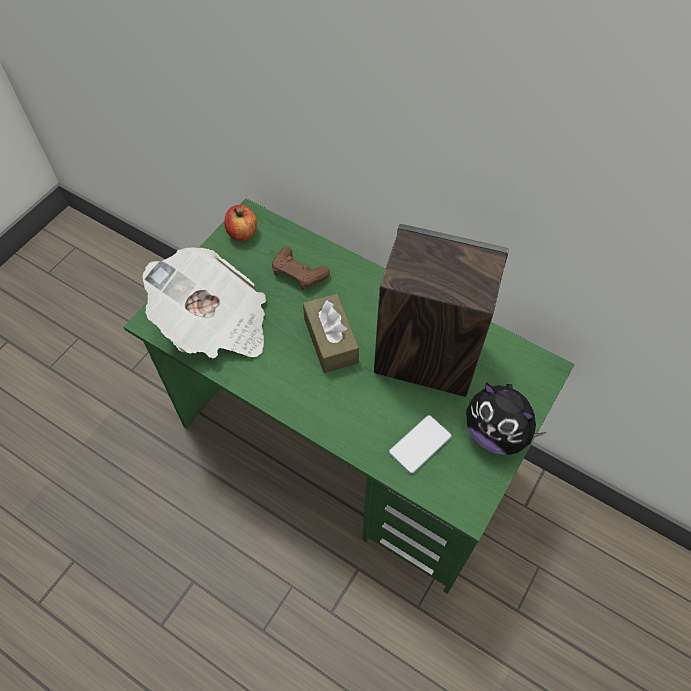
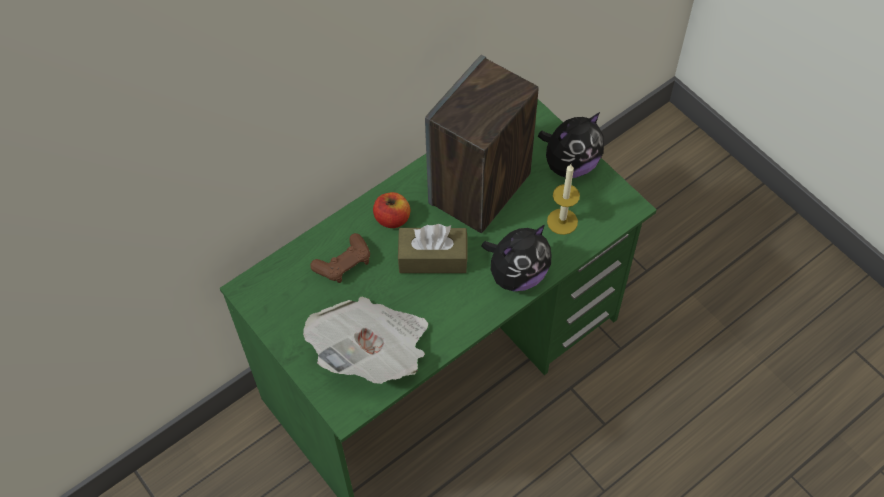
camera: 70 degrees left, 0 degrees up
(242, 233) = (267, 301): apple -> apple (392, 218)
(339, 419) = (517, 274): none -> plush toy
(420, 444) = (562, 221): phone -> candle

